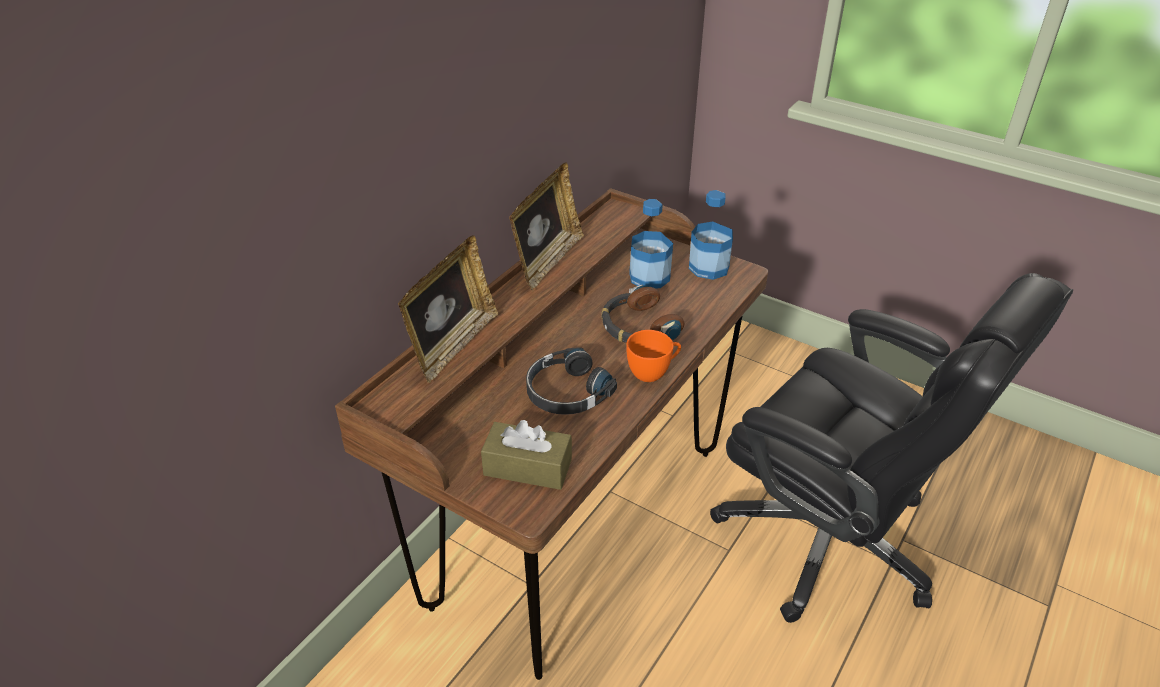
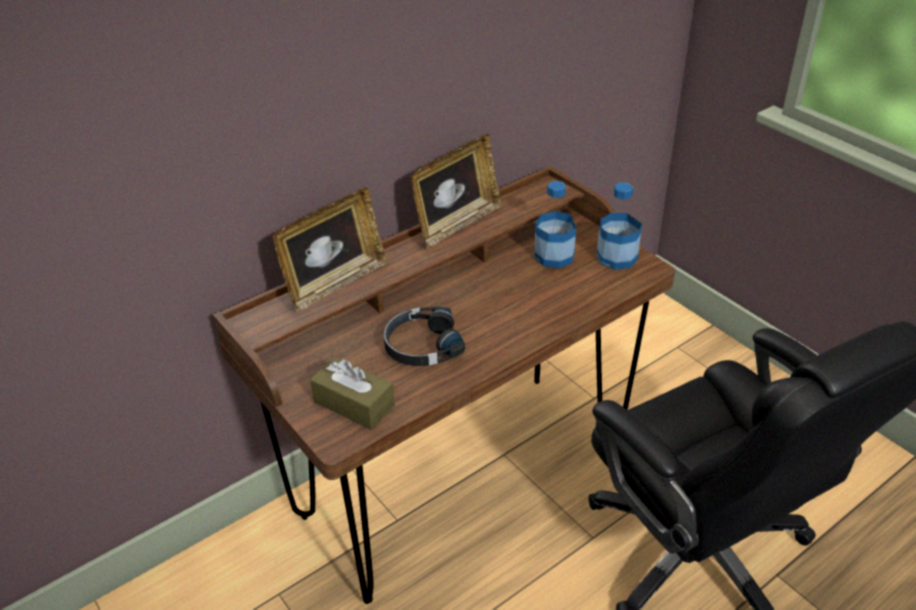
camera: 20 degrees right, 0 degrees up
(638, 327) = (518, 300): headphones -> none
(653, 372) = (509, 345): orange cup -> none

